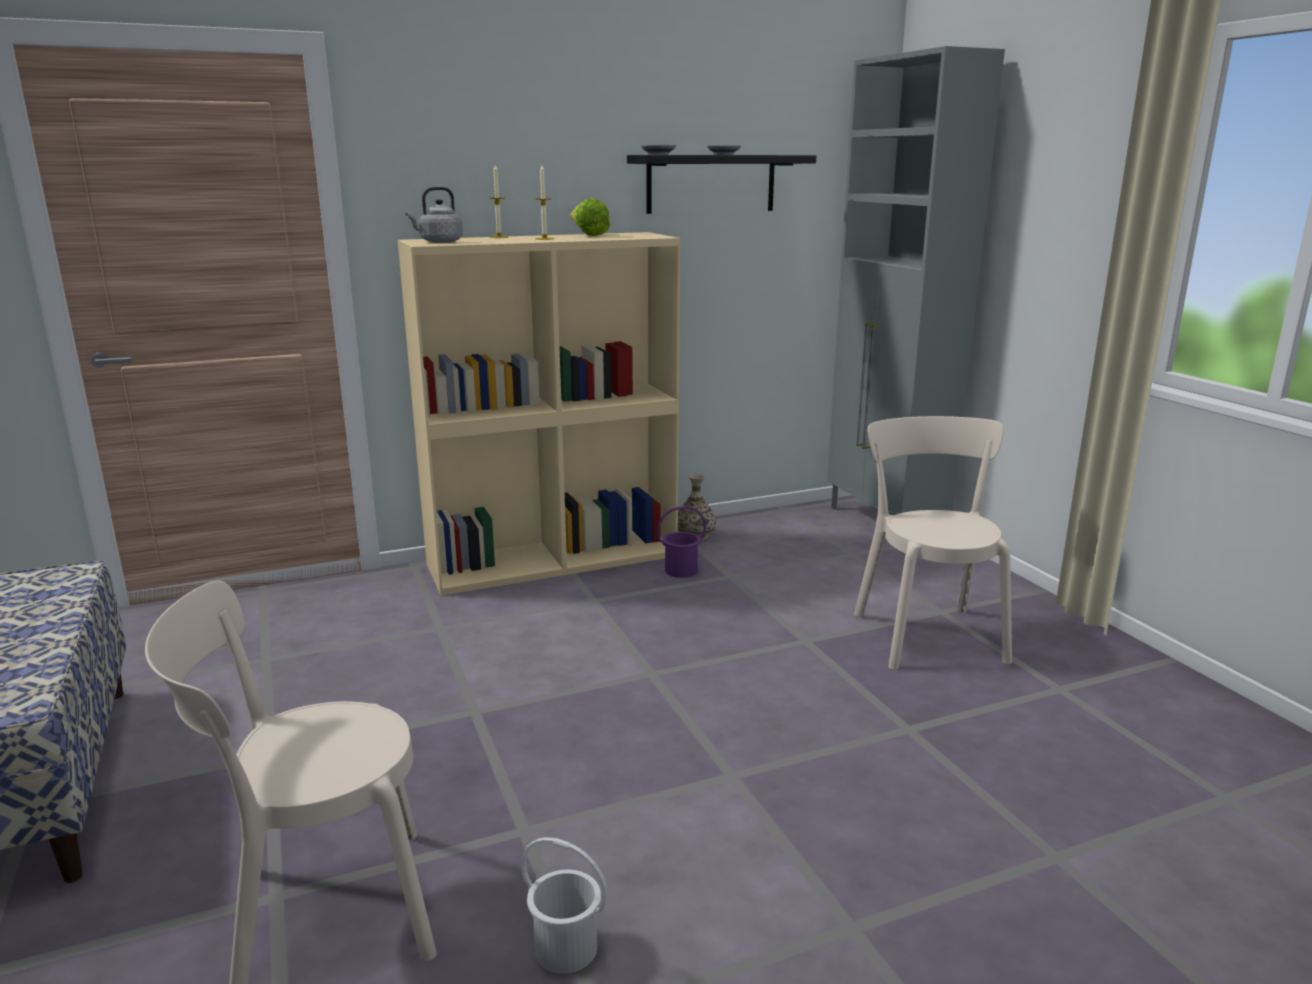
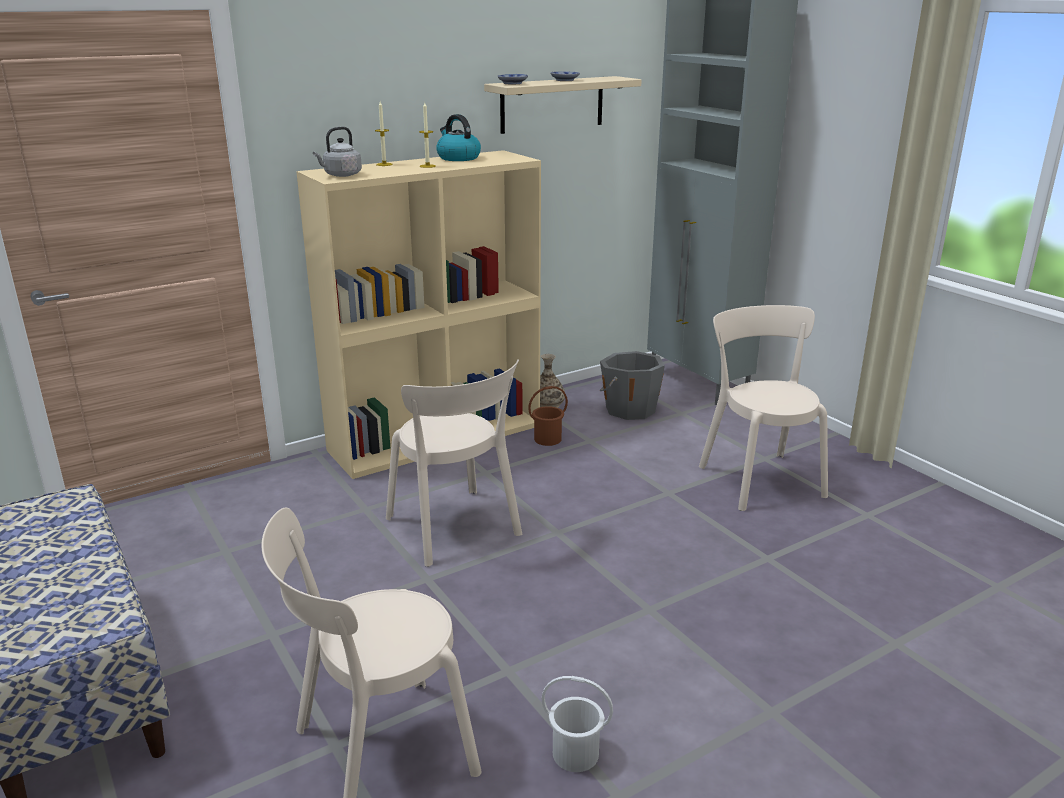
camera: 10 degrees left, 5 degrees up
(532, 659) = (455, 529): none -> beige chair
(588, 235) = (458, 158): lettuce -> kettle
(680, 570) = (547, 439): purple bucket -> brown bucket
(711, 183) = (552, 104): black shelf -> beige shelf
(791, 545) = (629, 409): none -> grey bucket

